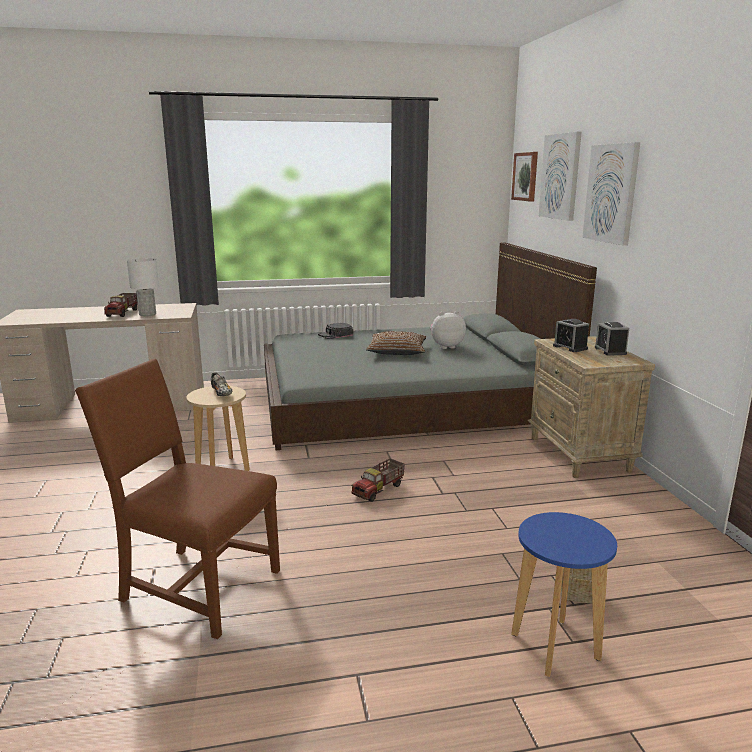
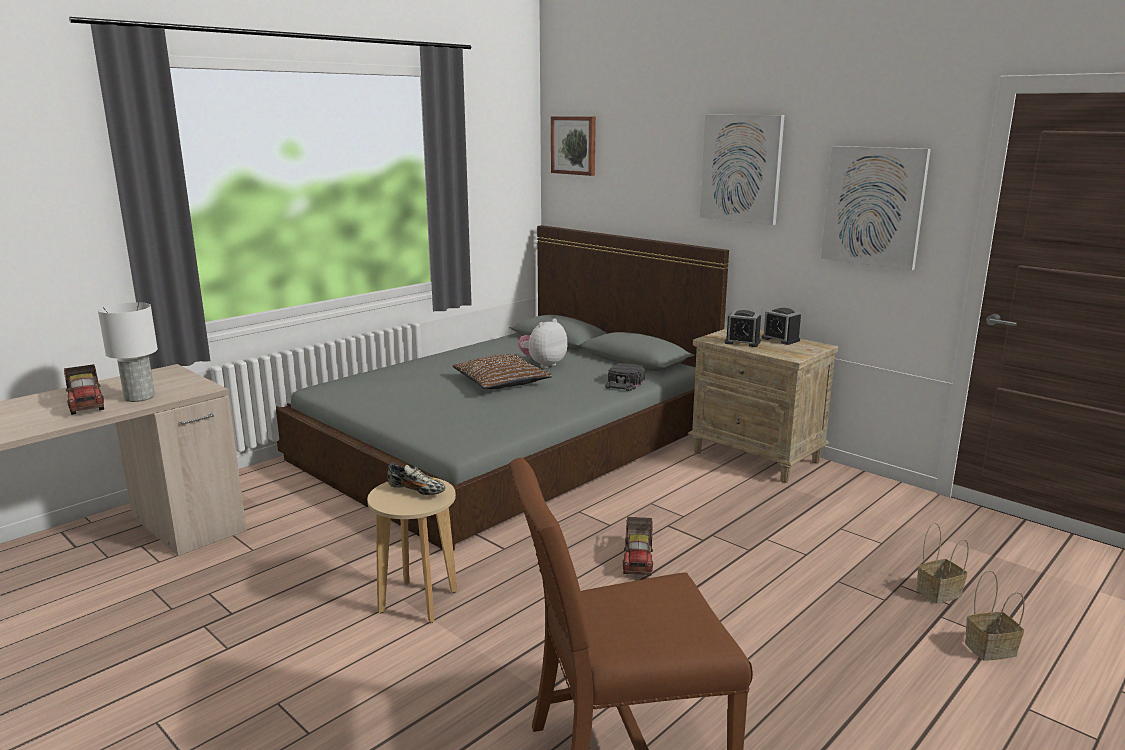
camera: 35 degrees left, 0 degrees up
(335, 335) = (389, 375): black cap -> black cap (624, 382)
(555, 646) = (991, 648): blue stool -> basket
(560, 176) = (645, 147): picture -> picture (874, 206)

